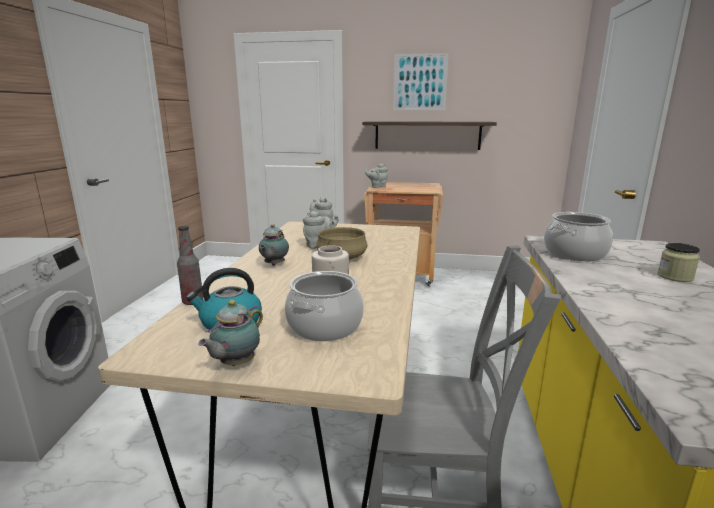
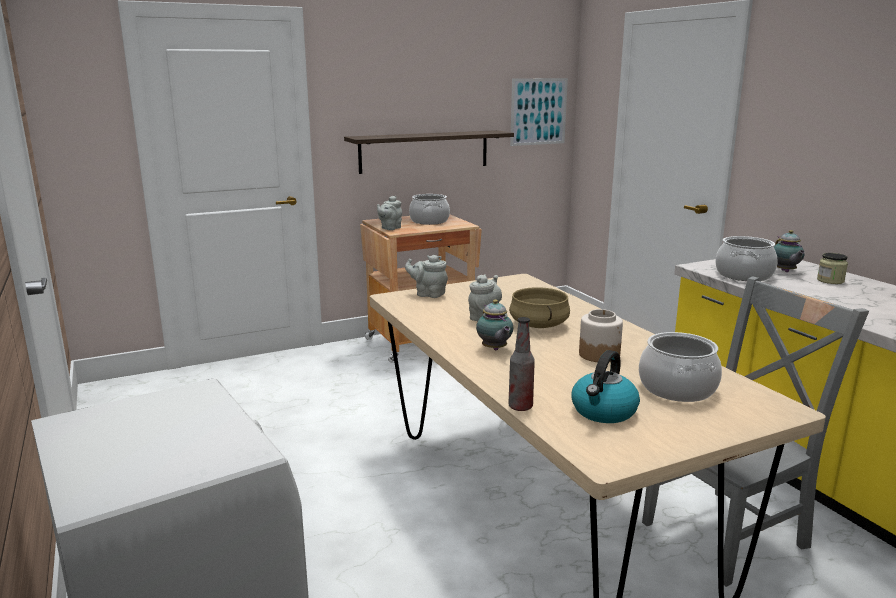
camera: 35 degrees left, 0 degrees up
(235, 364) = (690, 437): teapot -> teapot (785, 271)
(413, 186) = (429, 221): none -> cooking pot
(420, 82) = (411, 82): picture -> picture (538, 111)

